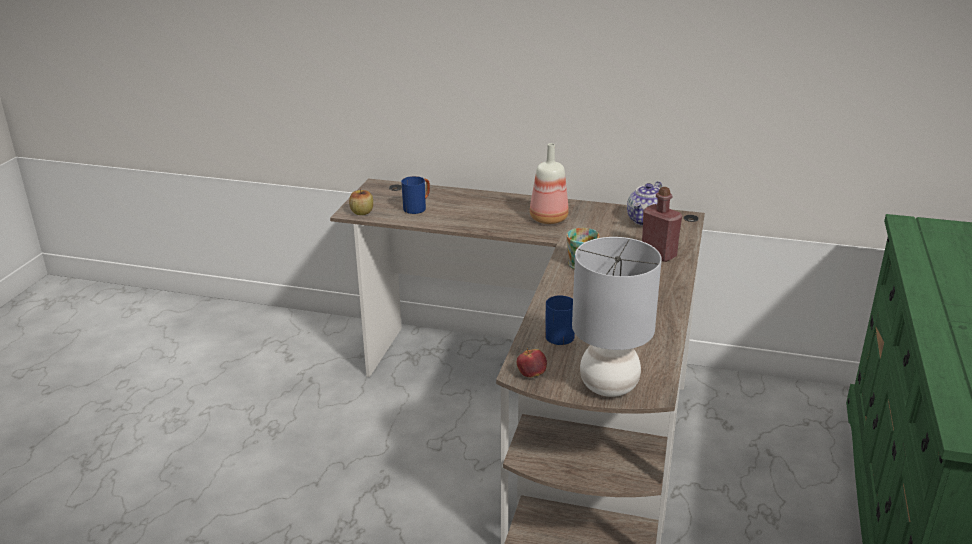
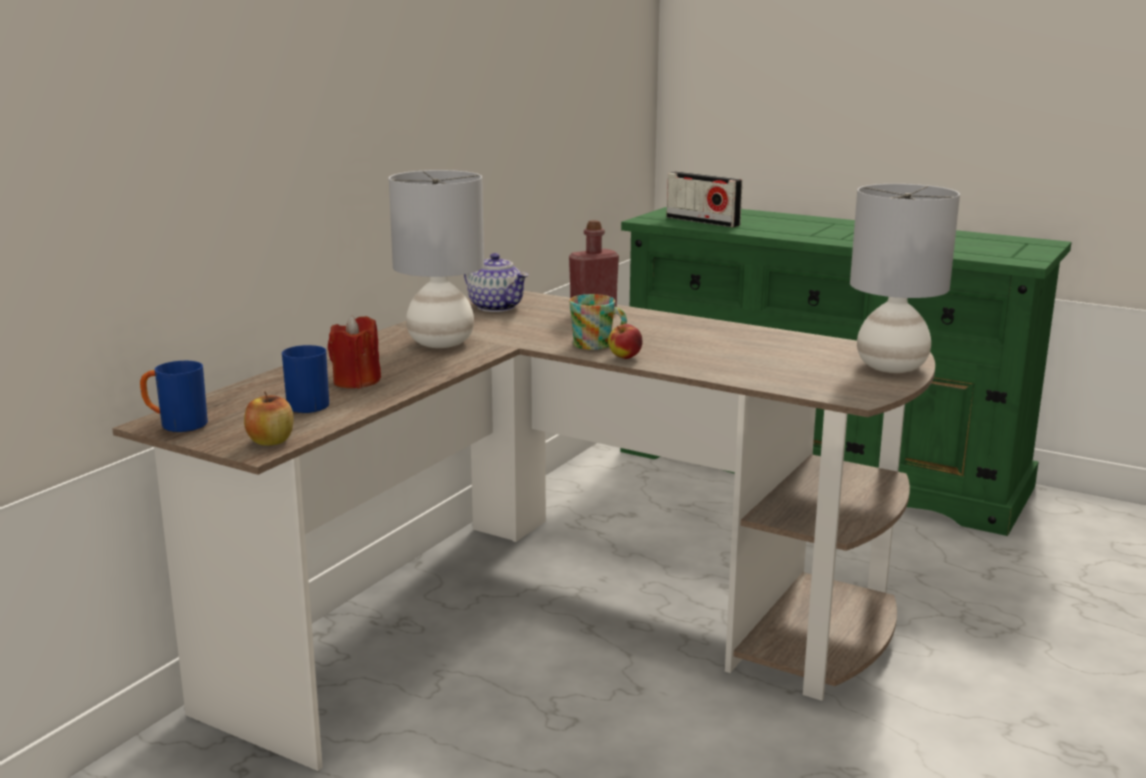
camera: 75 degrees left, 10 degrees down
(460, 212) = (356, 381): none -> red candle
(531, 374) = (861, 393): apple -> apple (624, 357)
(548, 219) = (441, 343): bottle -> grey table lamp
(558, 334) = (769, 373): blue mug -> blue mug (175, 425)
(936, 246) = (702, 221): none -> radio

